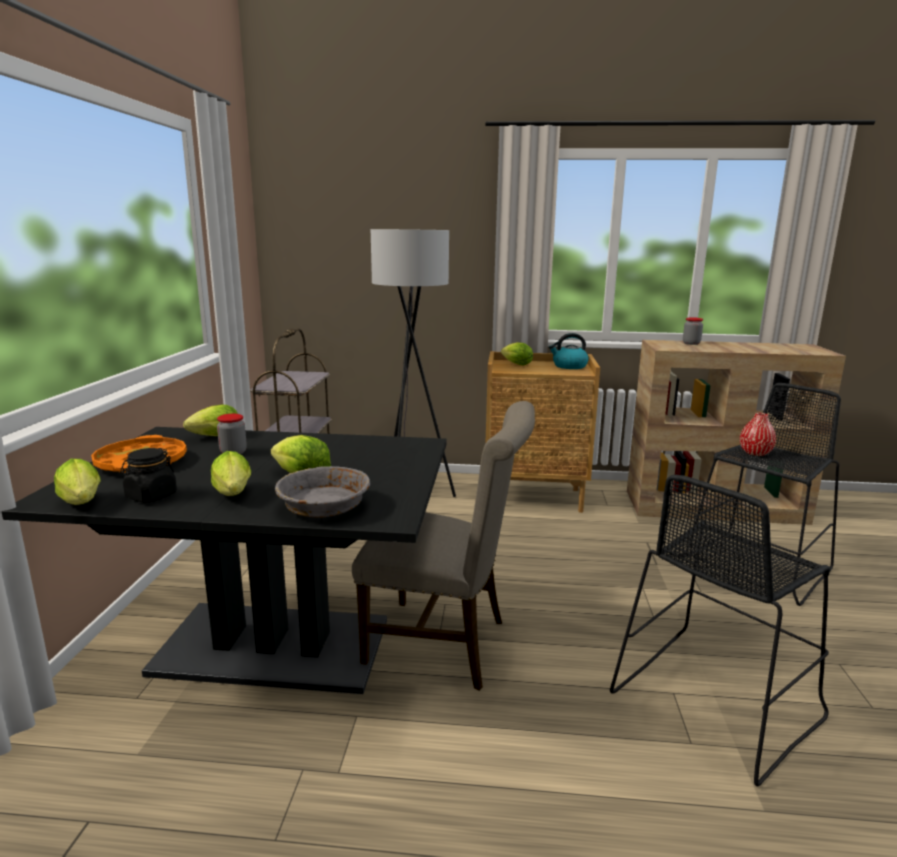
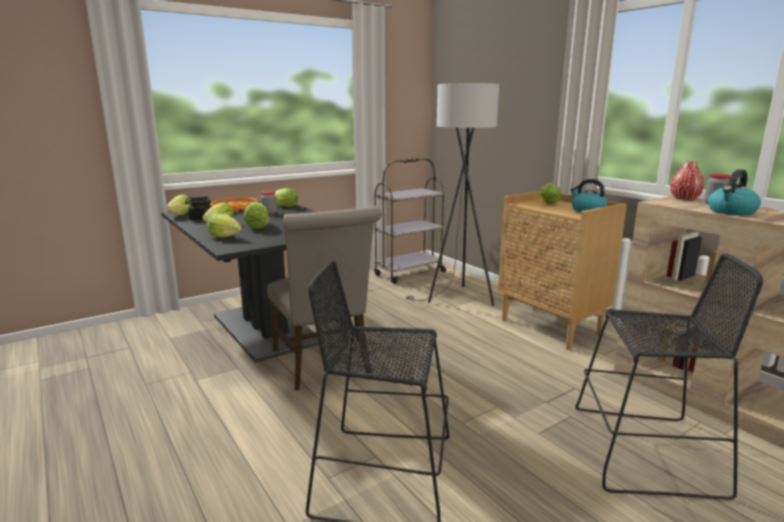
camera: 50 degrees right, 0 degrees up
(324, 506) = (226, 237): grey bowl -> lettuce
(725, 349) = (731, 212): none -> kettle
(755, 453) = (650, 321): red vase -> red vase (684, 198)

